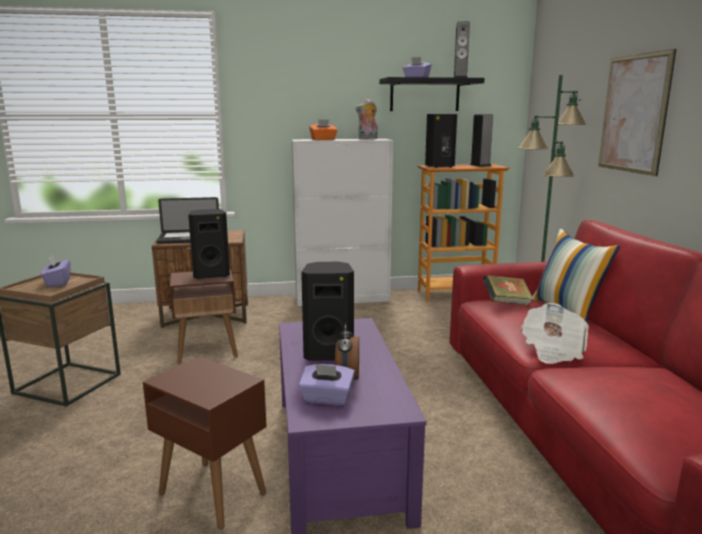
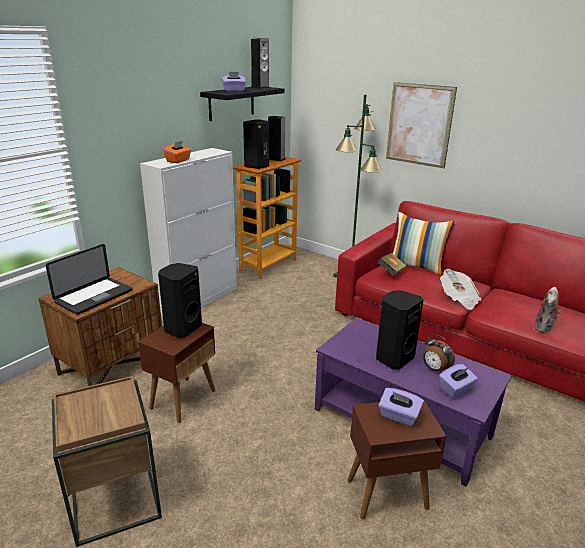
camera: 45 degrees left, 10 degrees up
(58, 282) = (98, 405): purple tissue box -> purple tissue box (398, 416)
(367, 139) = (205, 152): plush toy -> plush toy (544, 328)

